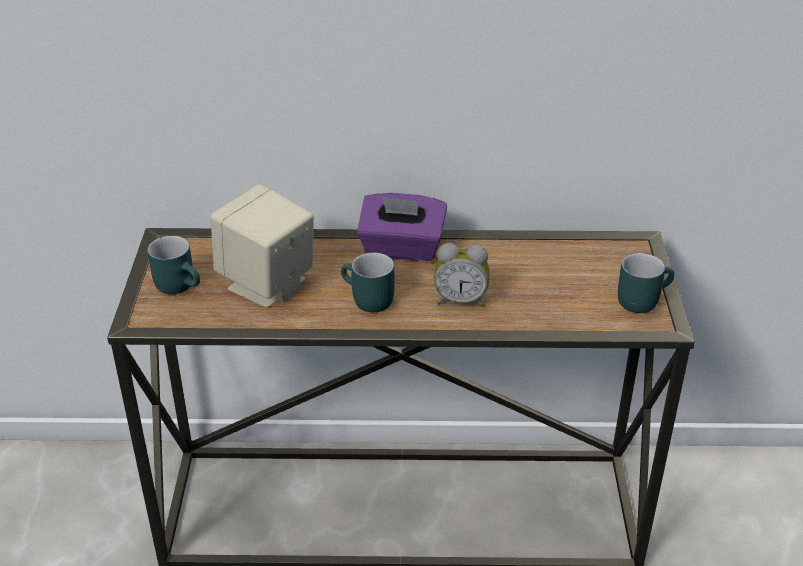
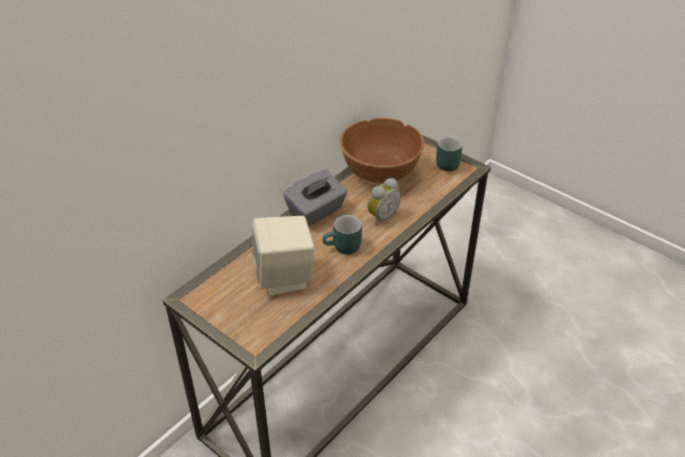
camera: 50 degrees left, 5 degrees up
(181, 285) = (241, 313): turquoise mug -> none
(401, 249) = (316, 211): purple tissue box -> grey tissue box
(541, 256) = (380, 171): none -> brown bowl

